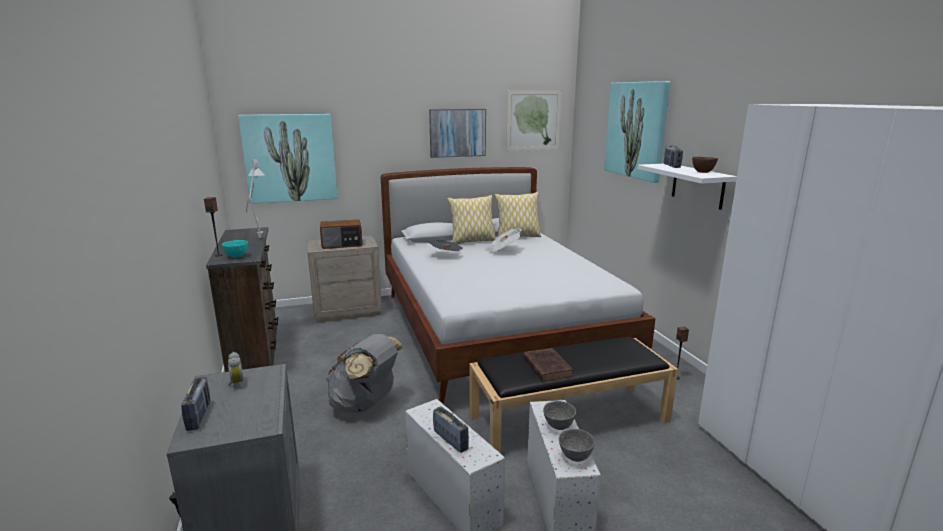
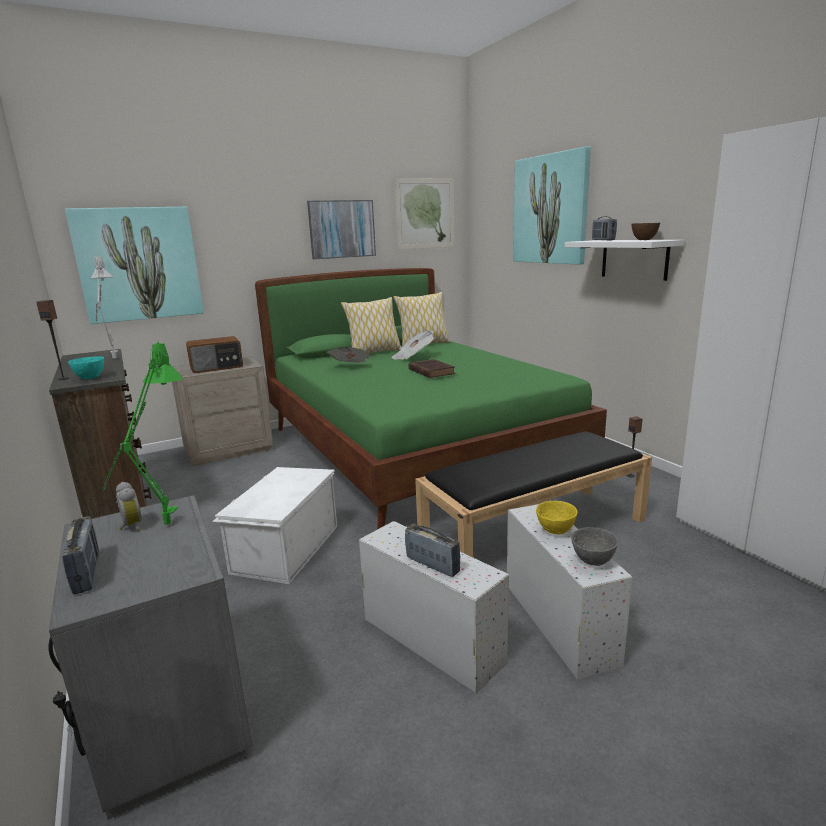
camera: 10 degrees left, 0 degrees up
(256, 390) = (163, 530): none -> green table lamp
(365, 404) = (284, 549): grey backpack -> white storage box
(496, 330) = (415, 450): white bed -> green bed
(546, 367) = (511, 470): brown book -> brown book (430, 371)
(559, 427) = (556, 531): grey bowl -> yellow bowl

